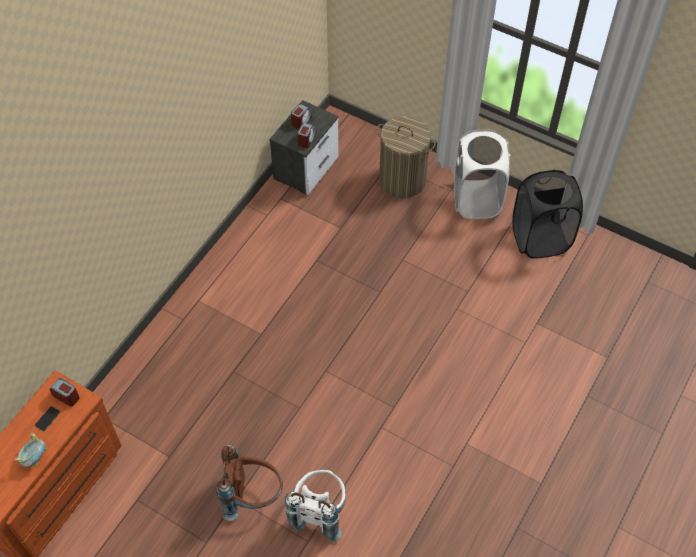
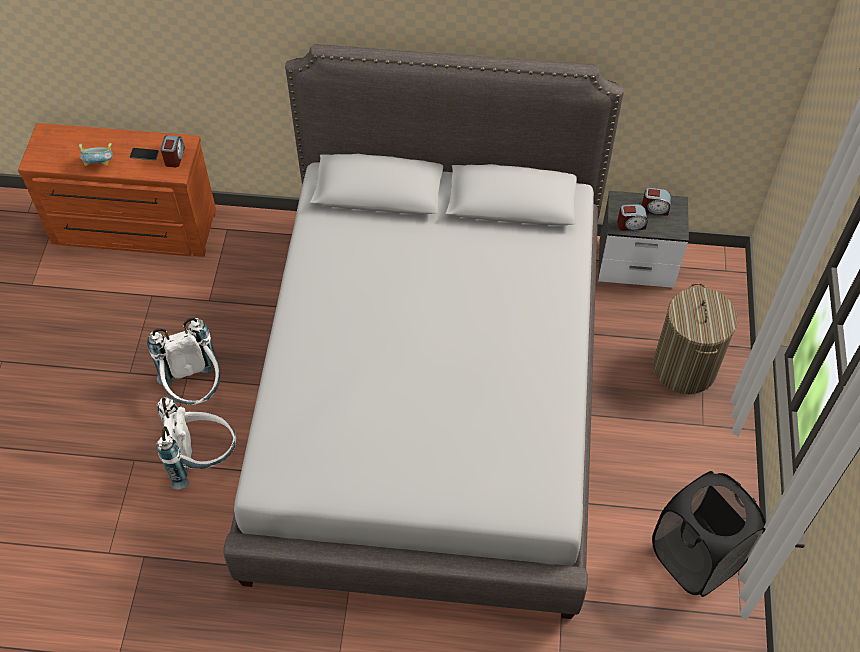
camera: 65 degrees right, 0 degrees up
(252, 496) = (195, 390): brown backpack -> white backpack
(347, 336) = (430, 399): none -> grey bed
(476, 199) = (709, 459): white laundry basket -> none

